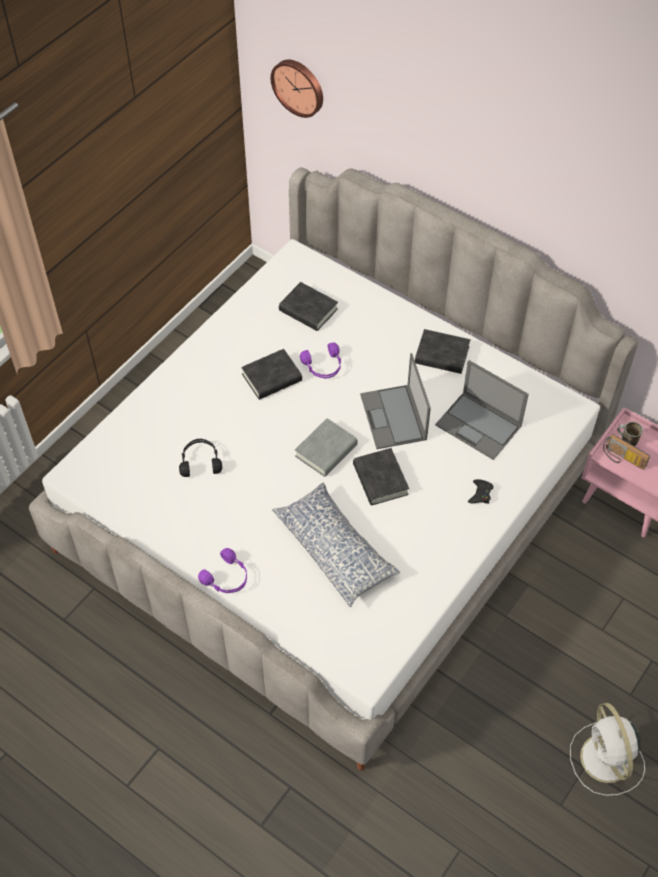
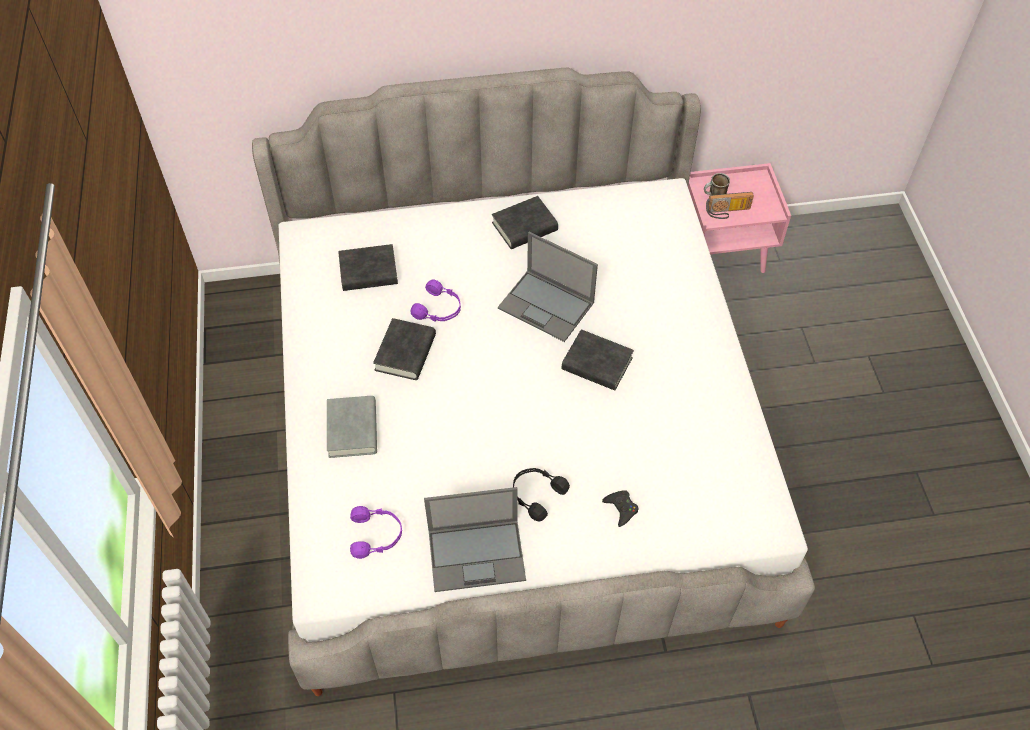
camera: 45 degrees left, 0 degrees up
(200, 461) = (428, 475): black headphones -> black headphones (536, 494)
(227, 578) = (573, 554): purple headphones -> purple headphones (377, 535)
(299, 86) = (219, 45): wall clock -> none
(326, 451) = (525, 376): grey book -> grey book (352, 430)
(335, 549) = (630, 450): pillow -> none
(479, 426) = (619, 260): laptop -> laptop (477, 554)
(480, 494) = (683, 312): black game controller -> black game controller (621, 508)
(606, 760) = (923, 454): white fan -> none

